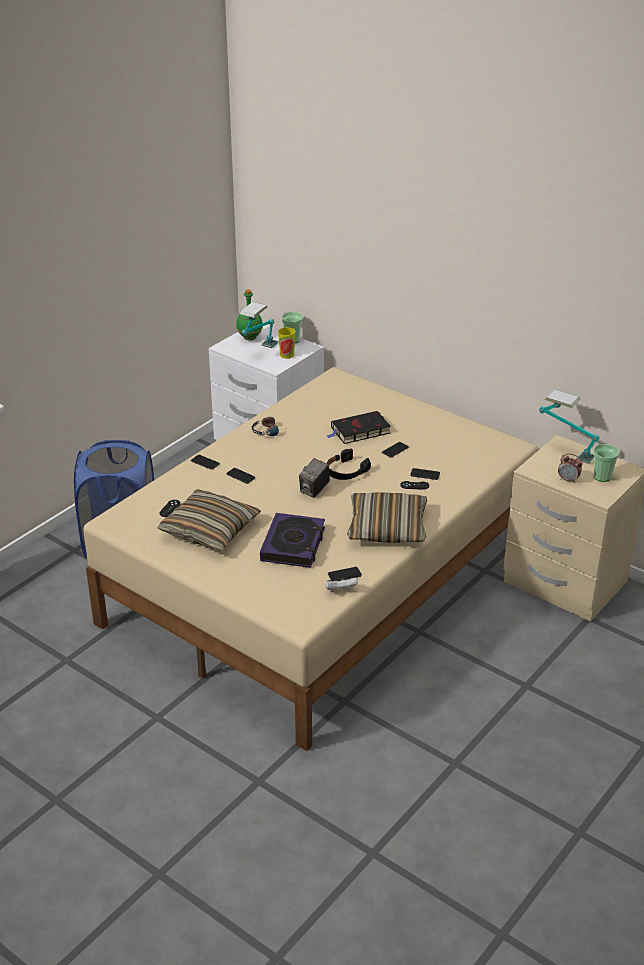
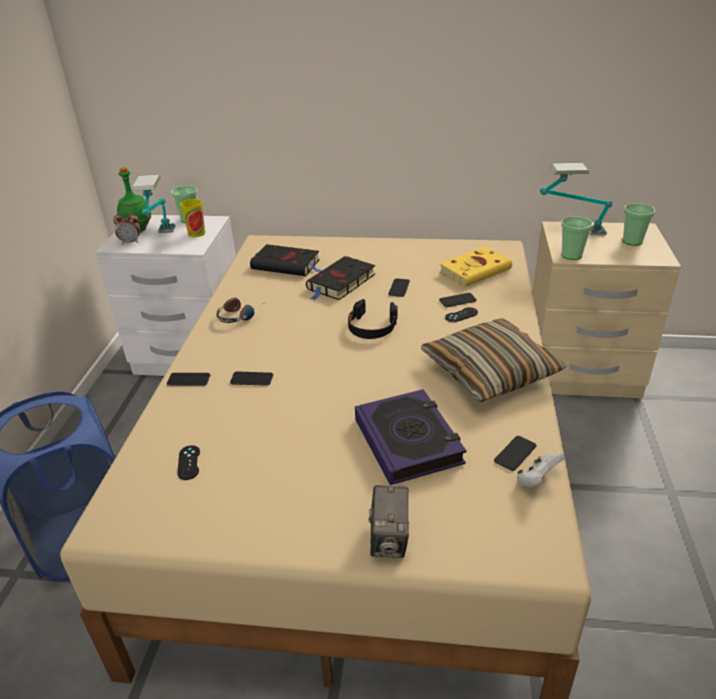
camera: 30 degrees left, 0 degrees up
(209, 530) = (275, 470): pillow -> none
(314, 490) = (360, 361): camera -> camera (389, 540)
(336, 403) = (287, 265): none -> black book
(467, 457) = (476, 270): none -> yellow book
(536, 470) = (571, 255): none -> cup
(568, 480) = (610, 253): alarm clock -> alarm clock (131, 242)

